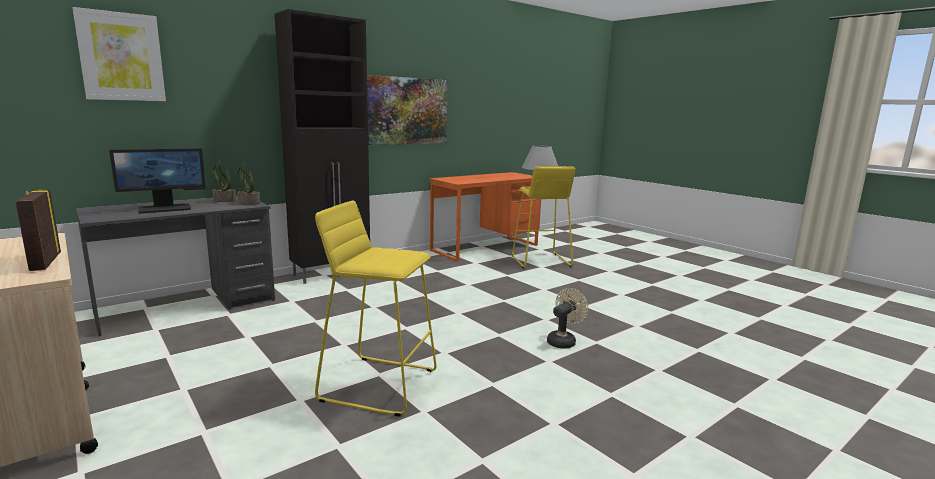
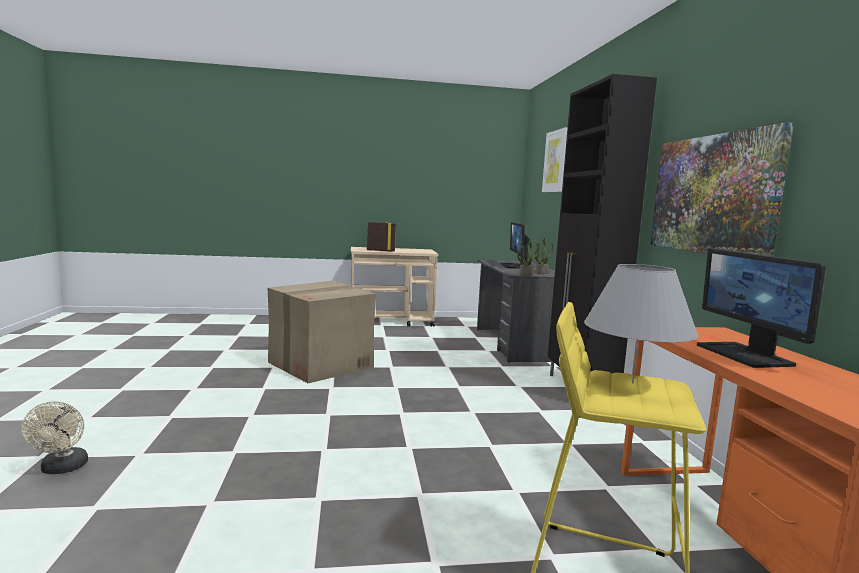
camera: 120 degrees right, 5 degrees down
(379, 384) = (321, 364): yellow stool -> cardboard box
(482, 178) = (745, 355): none -> monitor
(563, 341) = (266, 436): beige fan -> beige fan (62, 469)

